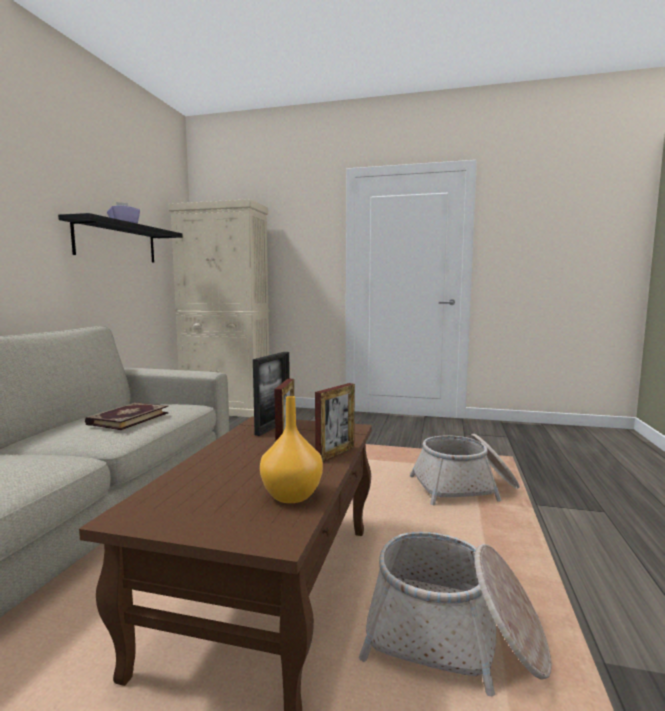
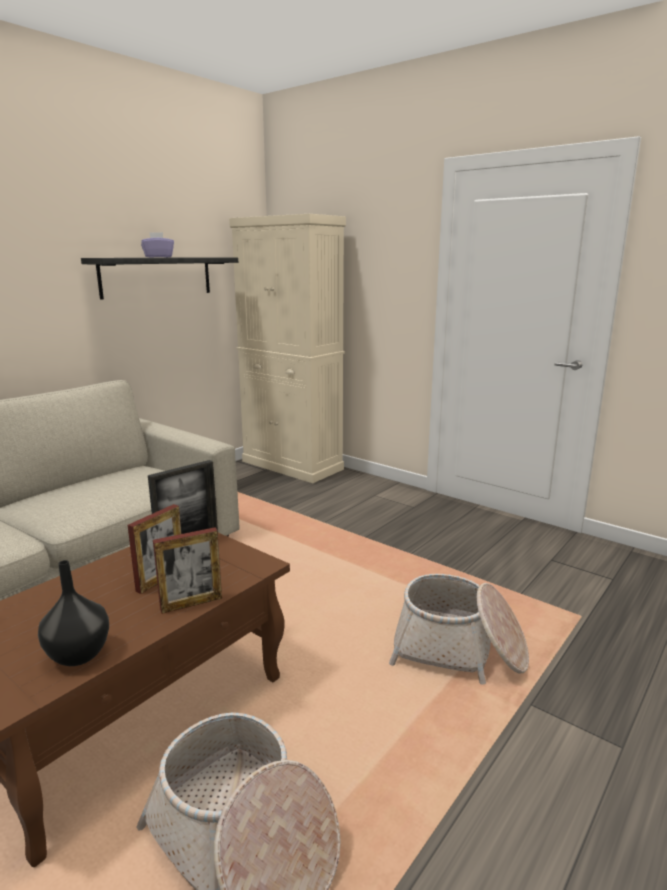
camera: 25 degrees right, 10 degrees up
(128, 418) = (102, 494): book -> none
(293, 496) = (79, 655): orange vase -> black vase

